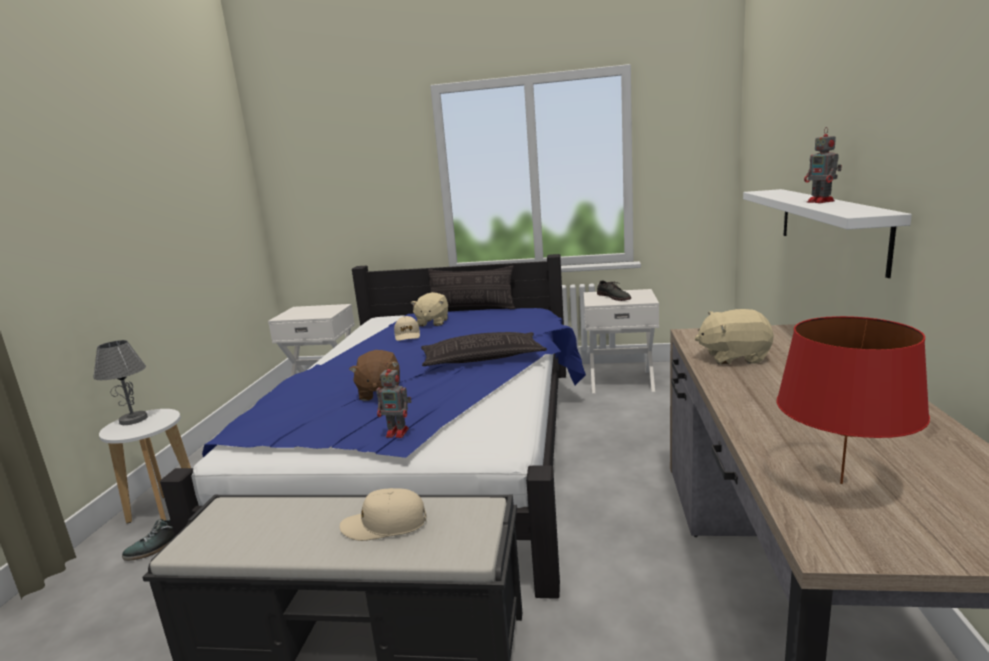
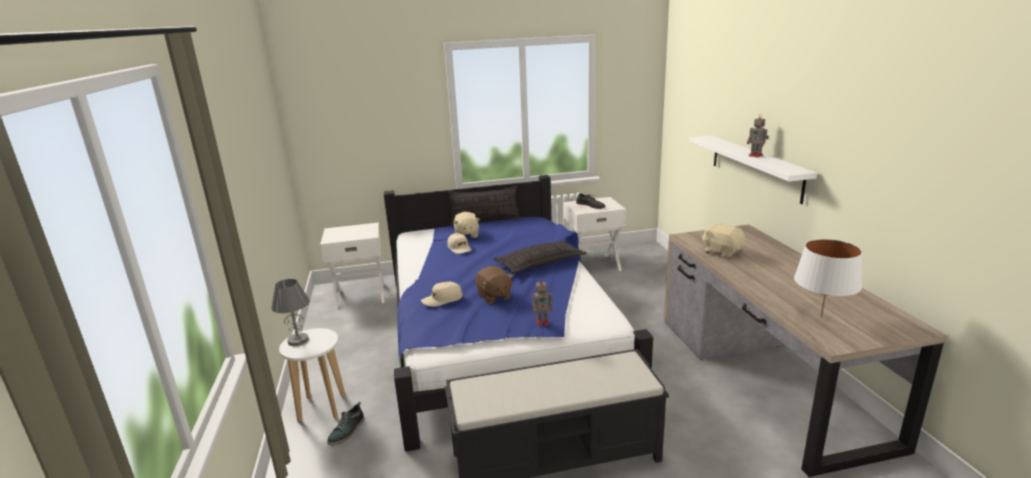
camera: 20 degrees left, 5 degrees up
(384, 525) = (582, 377): beige cap -> beige cap (442, 299)
(733, 357) = (722, 252): beige plush toy -> beige plush toy turned 60 degrees clockwise
(840, 483) = (820, 317): red table lamp -> white table lamp

